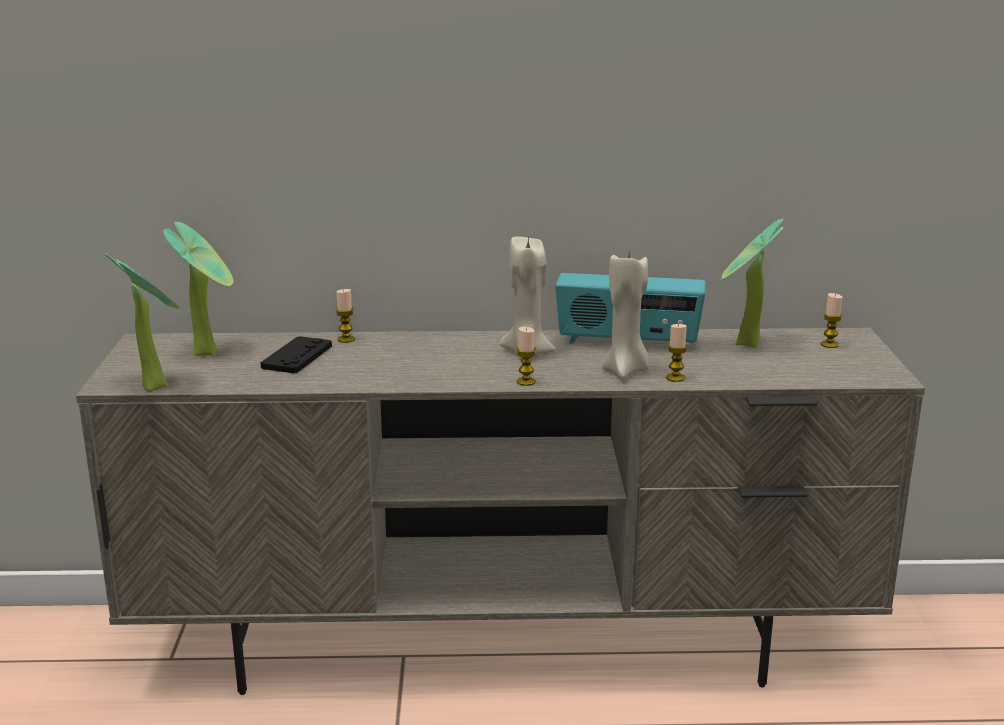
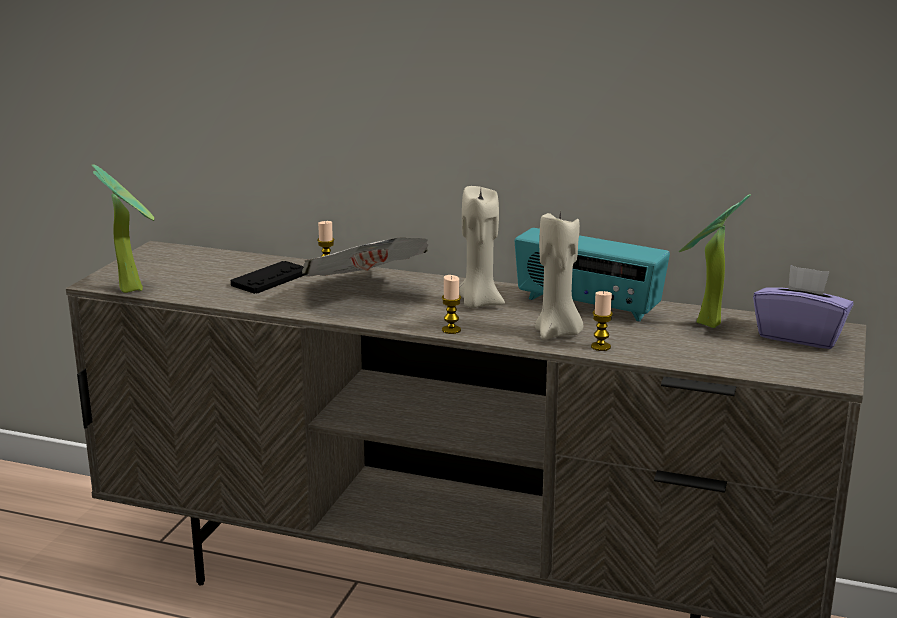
camera: 20 degrees right, 0 degrees up
(210, 352) = (202, 265): potted plant -> none
(407, 357) = (365, 292): none -> newspaper
(829, 344) = (799, 336): candle -> purple tissue box

